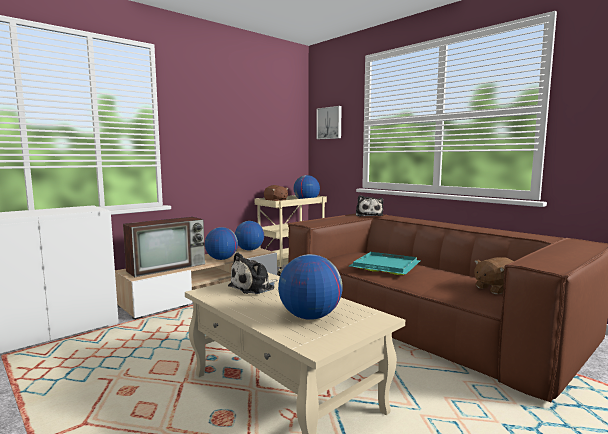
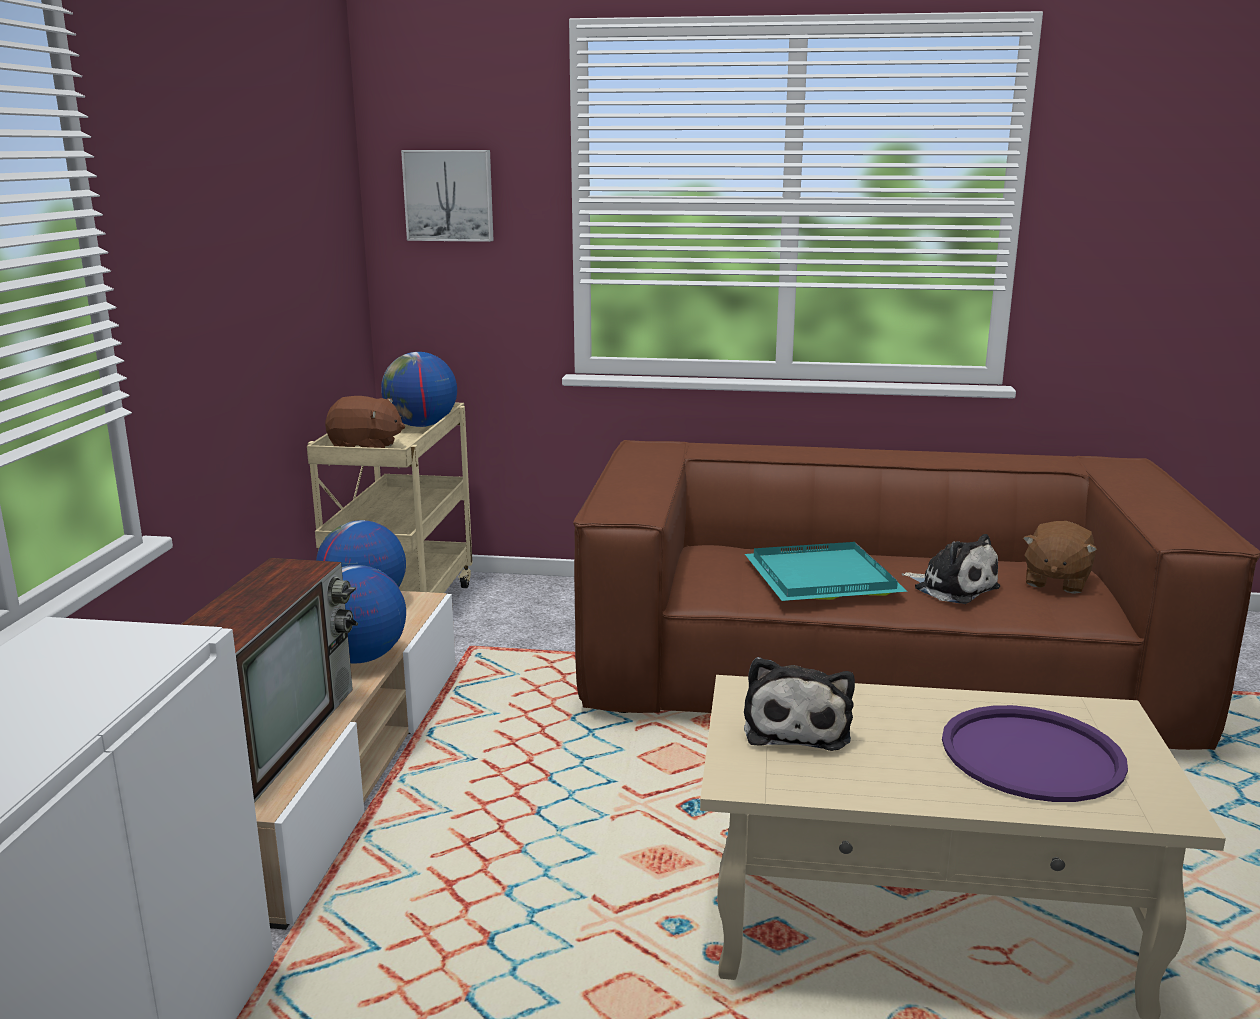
camera: 40 degrees left, 10 degrees up
(309, 316) = (1032, 755): globe -> purple tray
(368, 215) = (658, 452): plush toy -> plush toy (952, 587)

